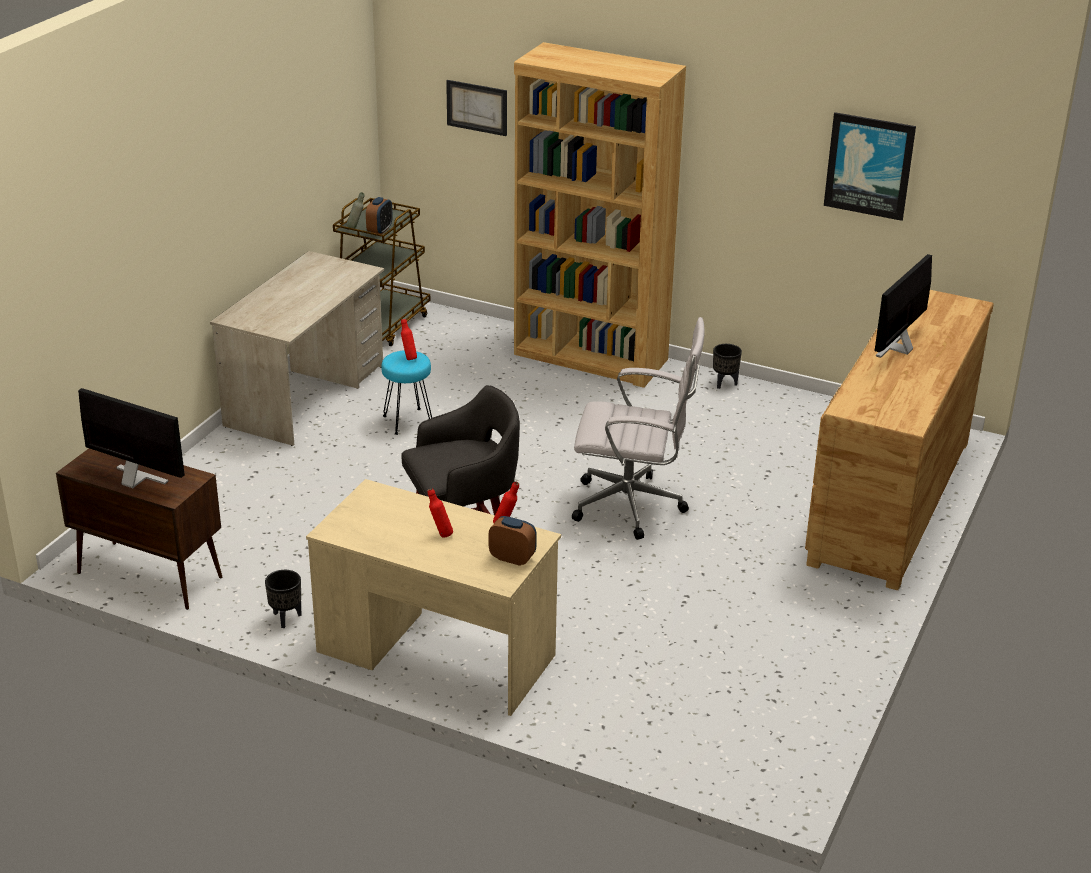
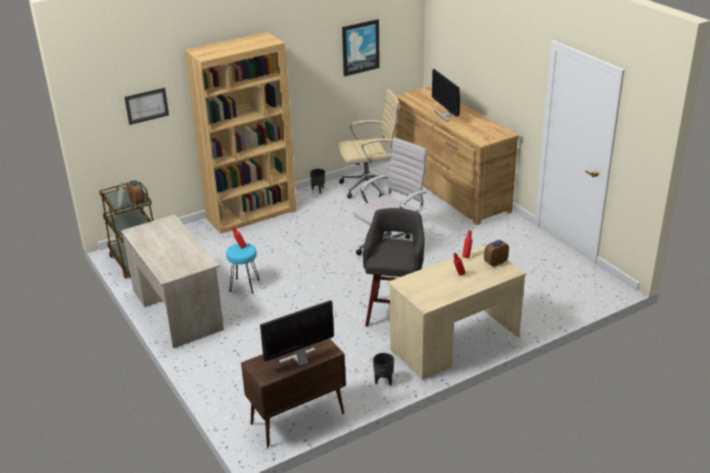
camera: 55 degrees left, 0 degrees up
(793, 423) = (369, 187): none -> beige office chair

